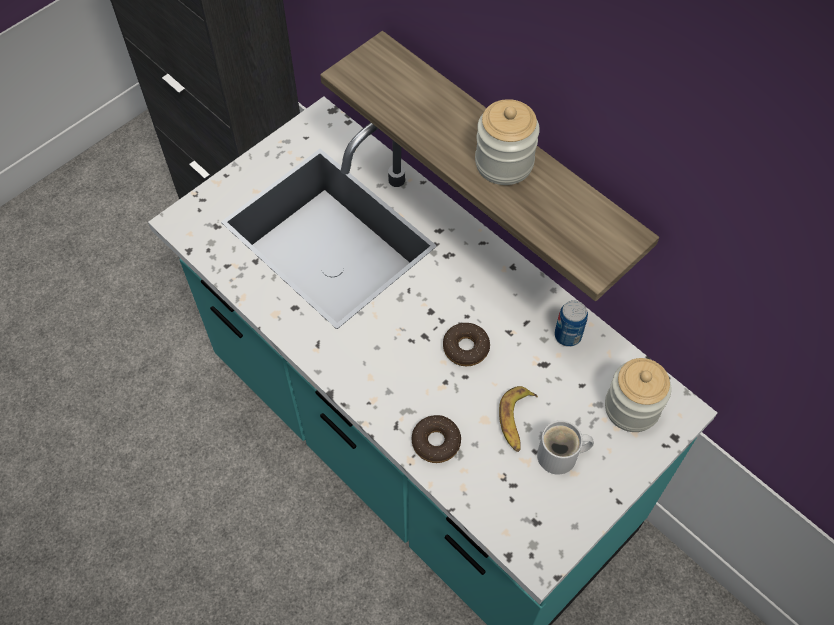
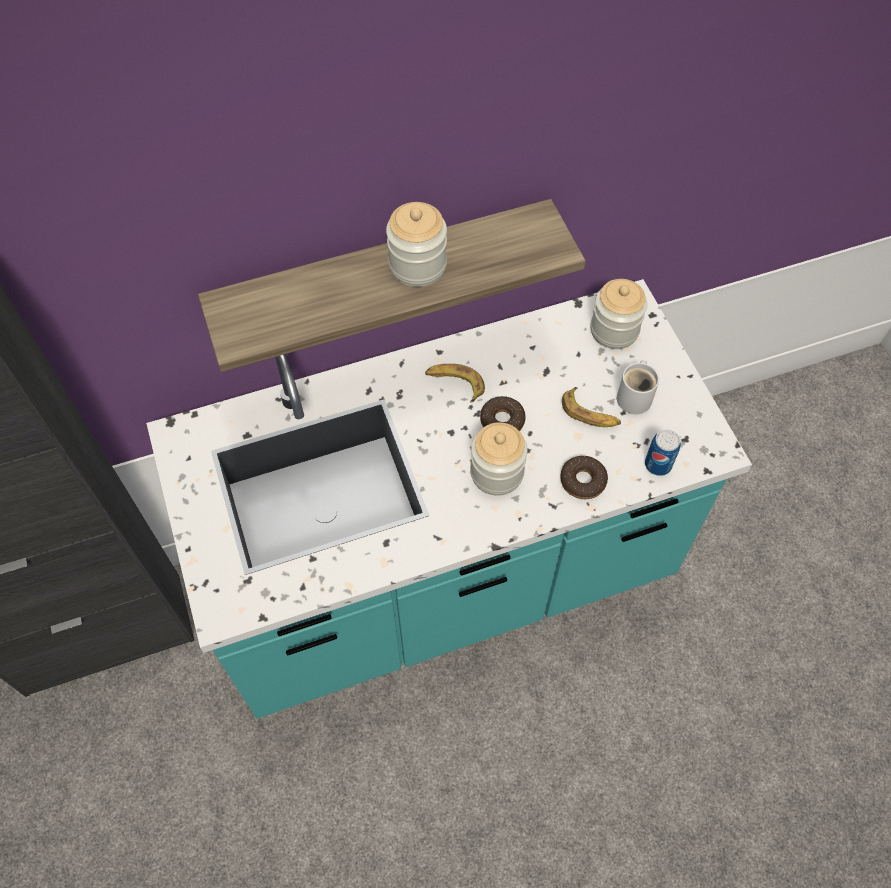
camera: 65 degrees left, 0 degrees up
(407, 365) = (497, 473): none -> jar
(484, 293) = (455, 383): none -> banana
(568, 335) = (527, 342): can -> can (658, 464)

